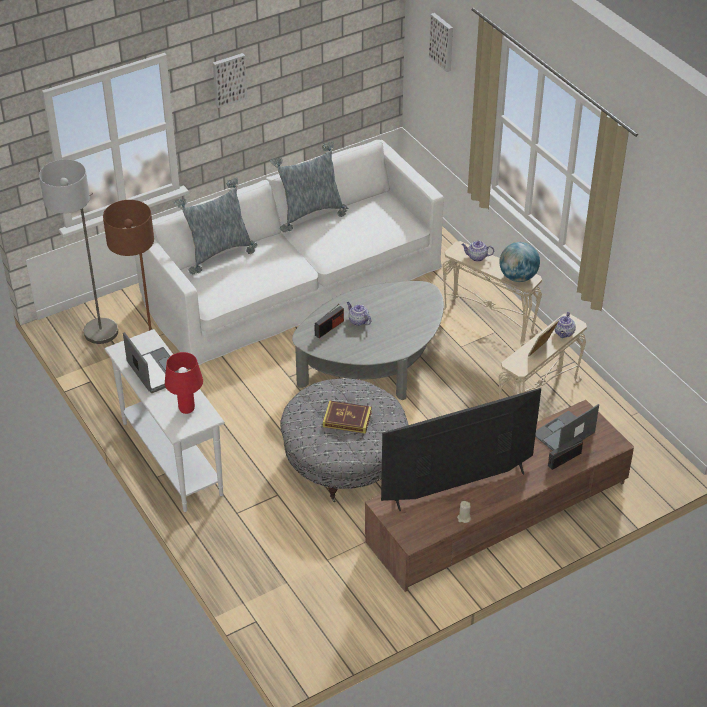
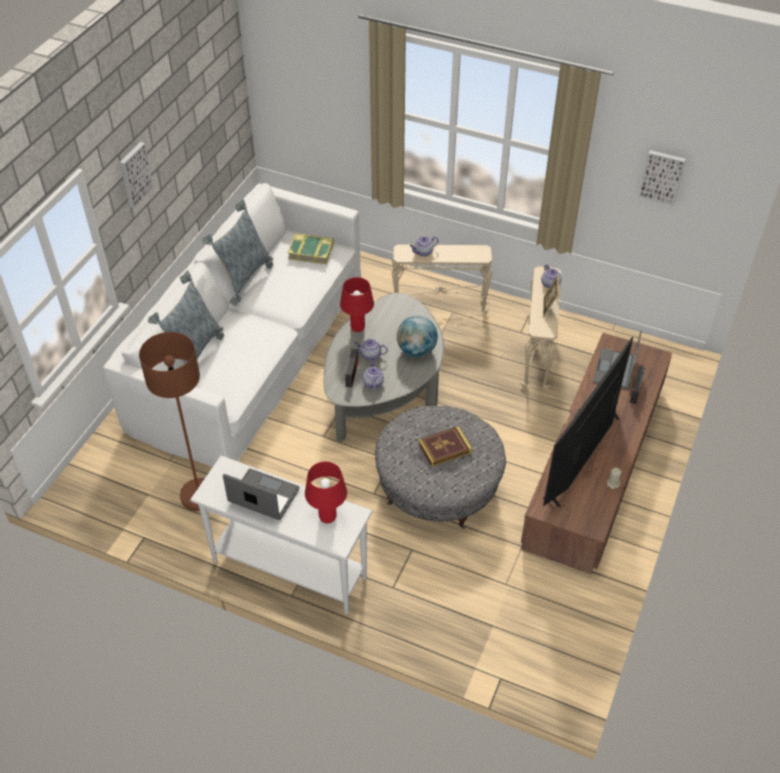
camera: 35 degrees left, 5 degrees up
(94, 338) = (109, 493): grey floor lamp -> none
(339, 342) = (373, 382): none -> teapot
(368, 295) = (357, 328): none -> red table lamp
(388, 217) = (311, 251): none -> book
(442, 41) = (306, 64): picture -> picture (662, 176)
(518, 277) = (471, 254): globe -> globe (416, 350)

